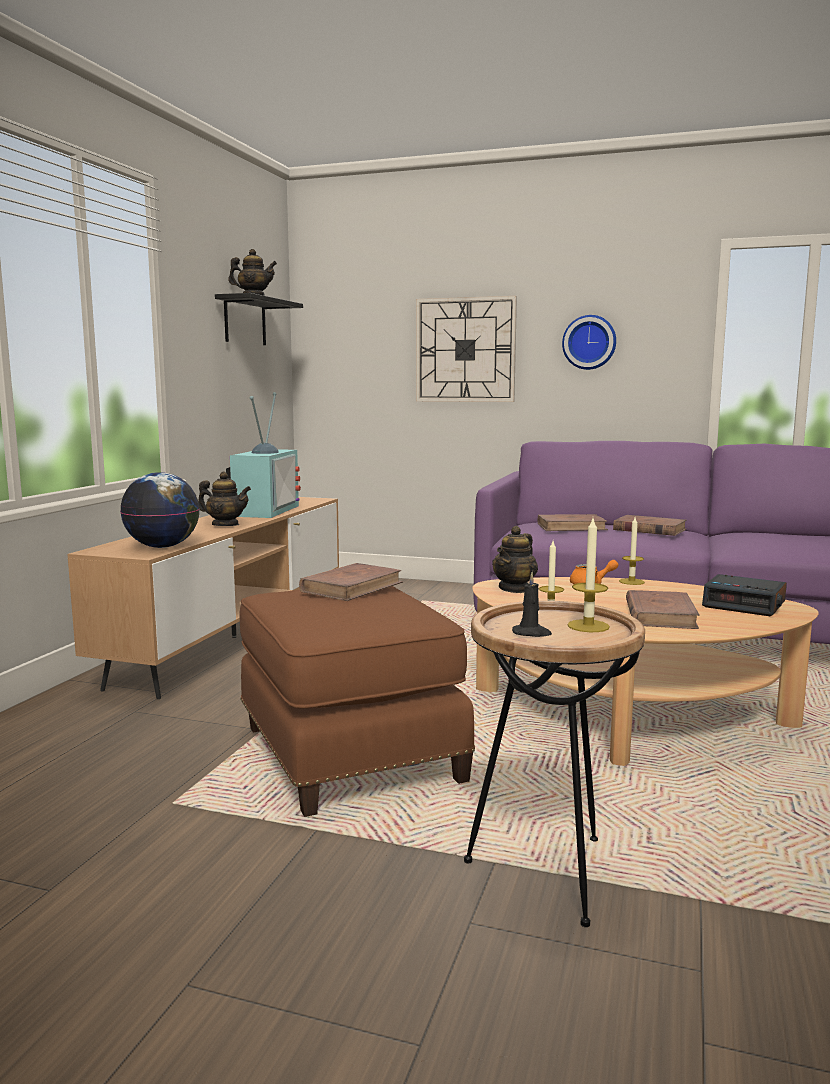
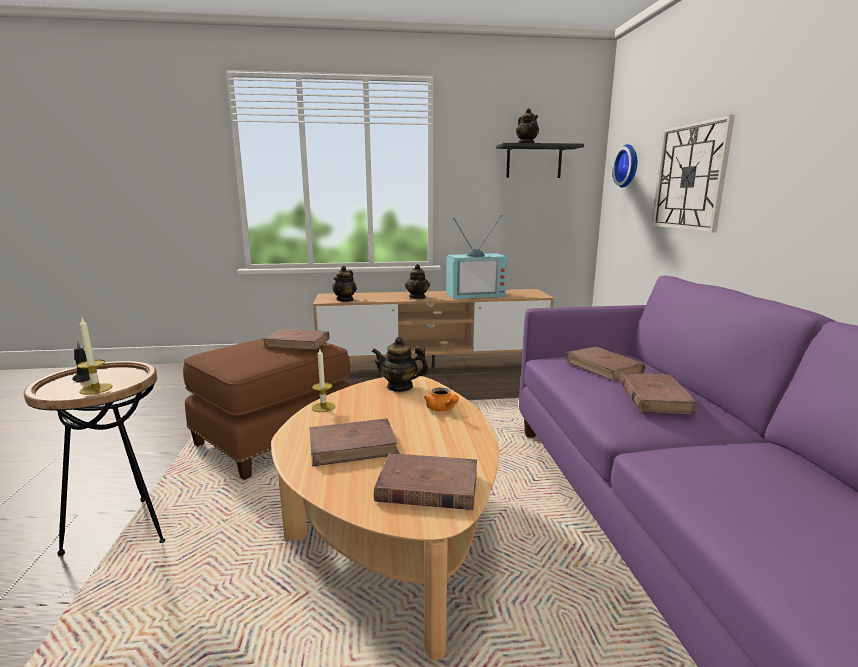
camera: 65 degrees right, 5 degrees up
(163, 547) = (345, 300): globe -> teapot
(589, 342) = (791, 164): wall clock -> wall clock (628, 166)
(631, 581) = (472, 424): candle -> none
(745, 604) = (427, 486): alarm clock -> brown book

